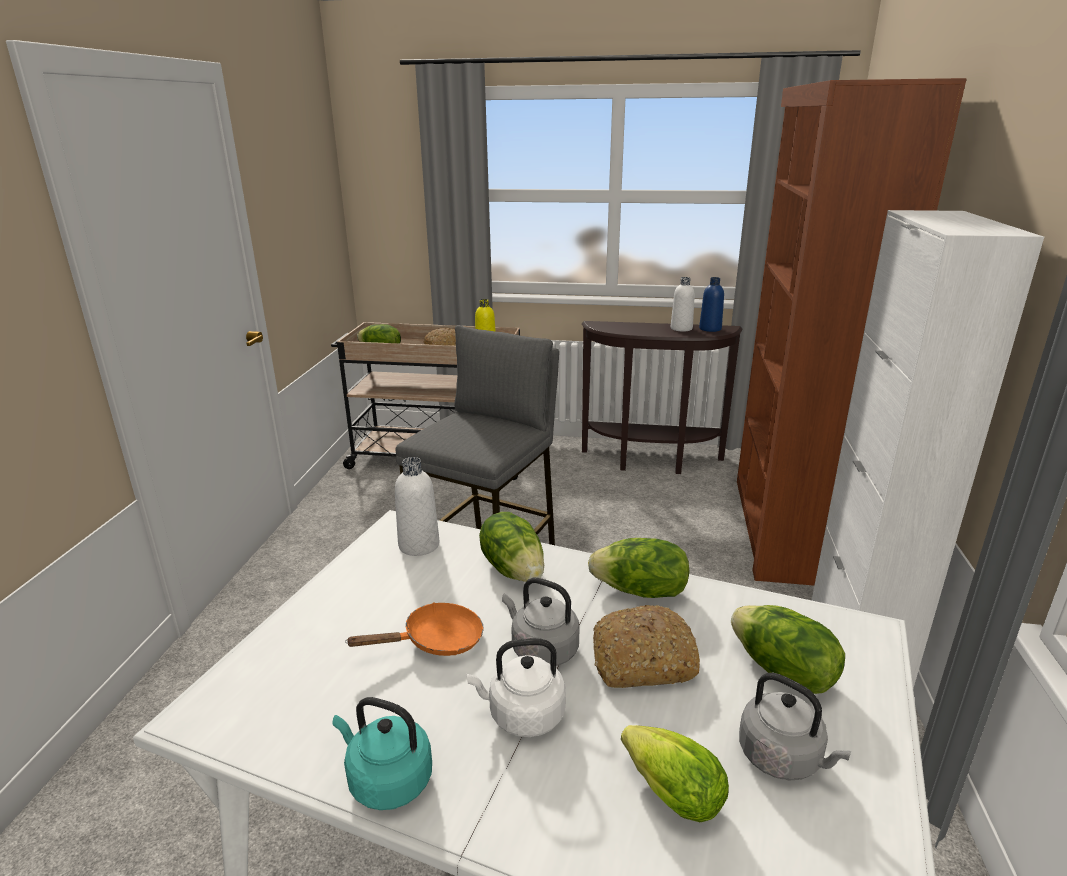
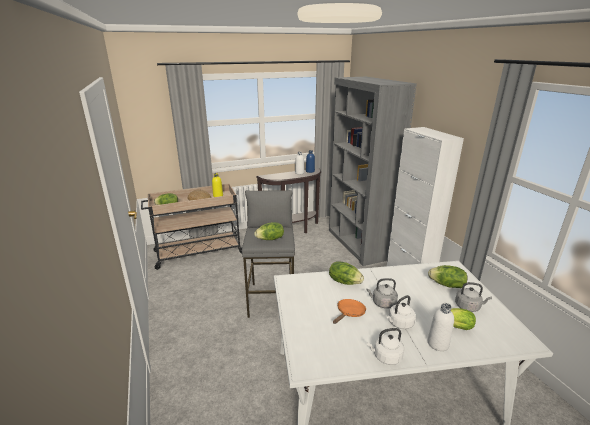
camera: 30 degrees left, 0 degrees up
(387, 780) = (385, 357): turquoise kettle -> white kettle
(419, 545) = (303, 284): white bottle -> white bottle (438, 343)
(640, 591) = (389, 275): lettuce -> lettuce (270, 239)
(642, 660) = (412, 295): bread -> none
(785, 528) = (358, 244): brown bookcase -> grey bookcase

